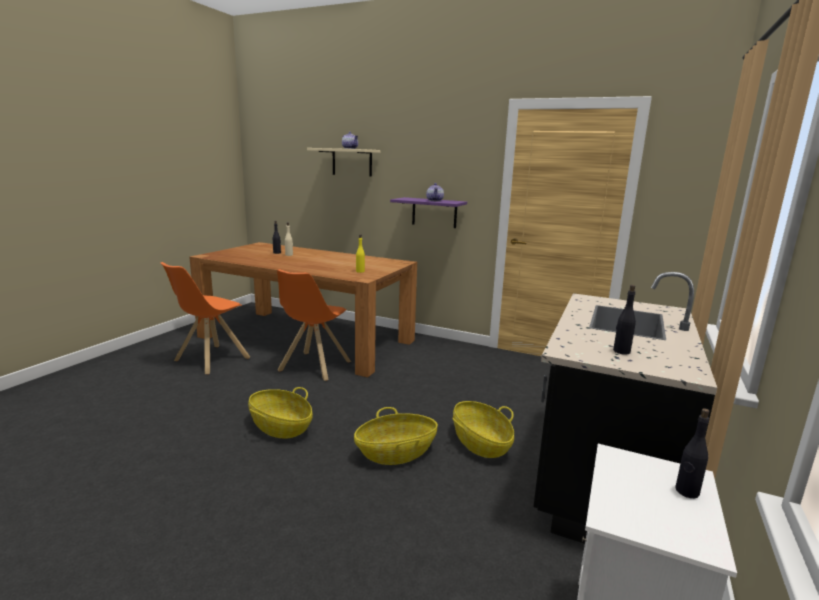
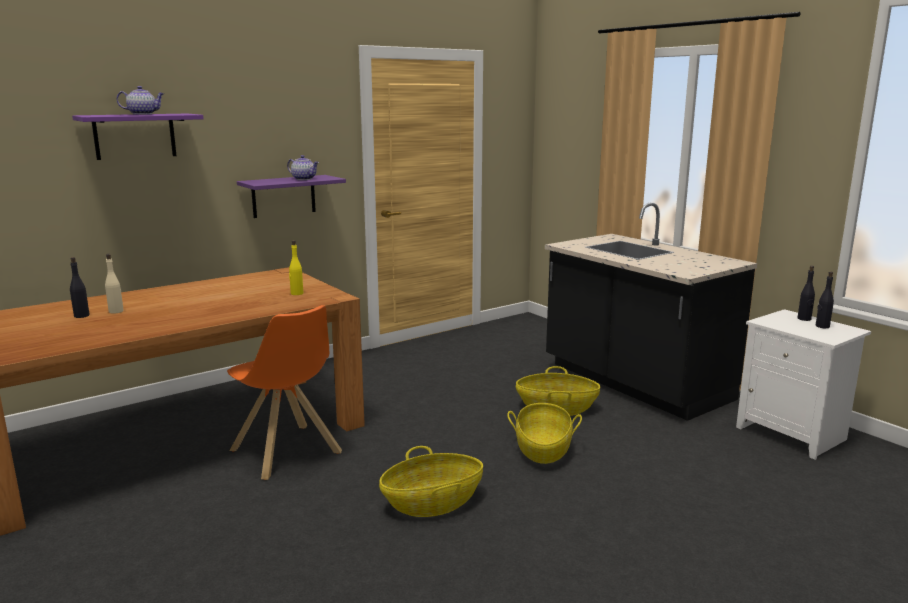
camera: 60 degrees left, 0 degrees up
(210, 359) = (135, 533): orange chair -> none
(352, 162) = (135, 136): beige shelf -> purple shelf
(621, 351) = (691, 264): black bottle -> black bottle (822, 326)

